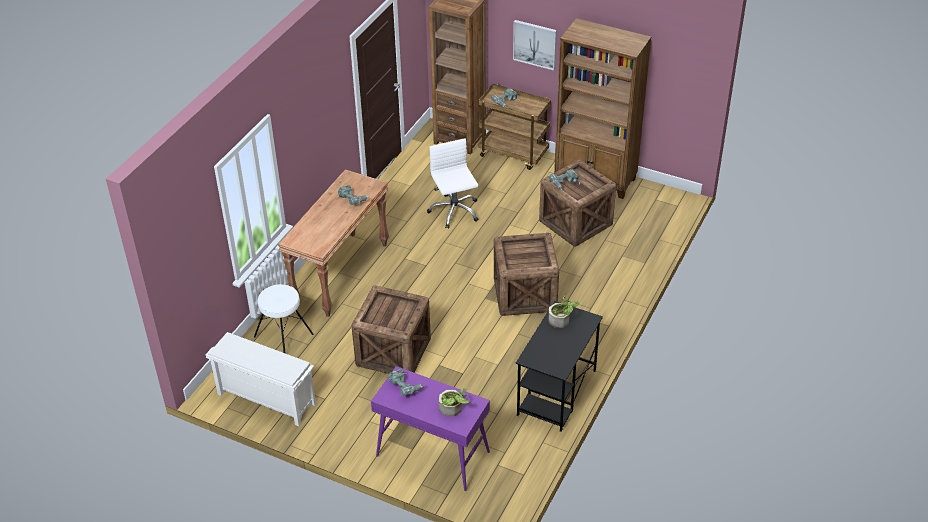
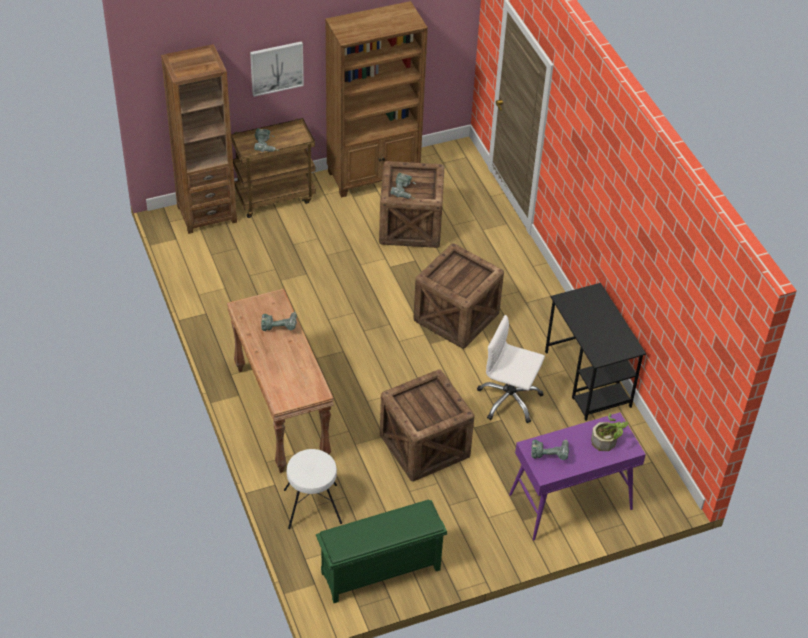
camera: 50 degrees left, 5 degrees up
(265, 399) = (379, 572): white shoe rack -> green shoe rack
(454, 211) = (297, 285): white office chair -> white office chair (509, 400)
(562, 320) = (578, 307): potted plant -> none

